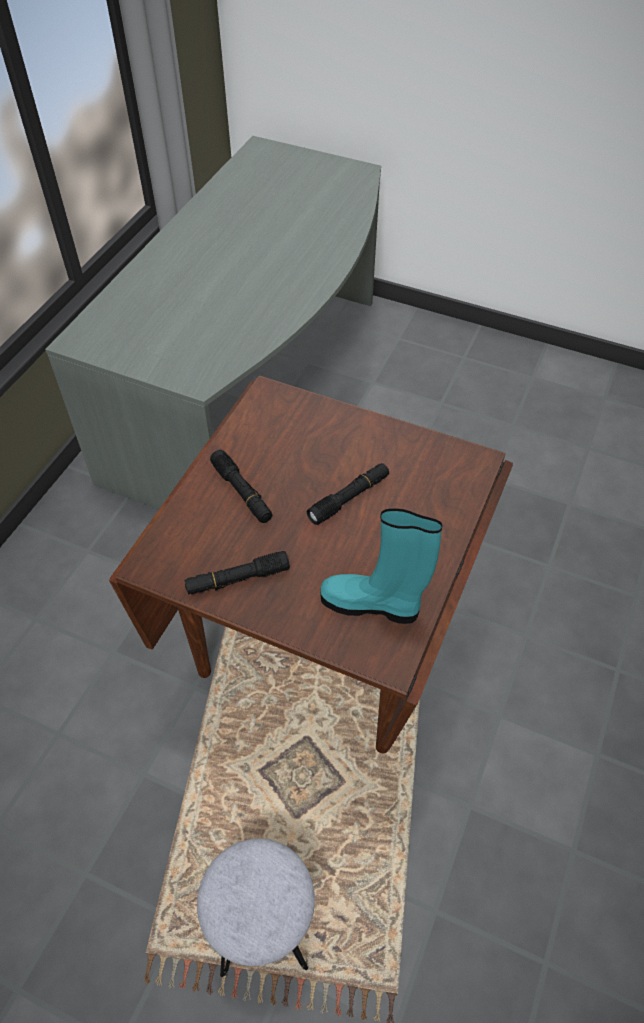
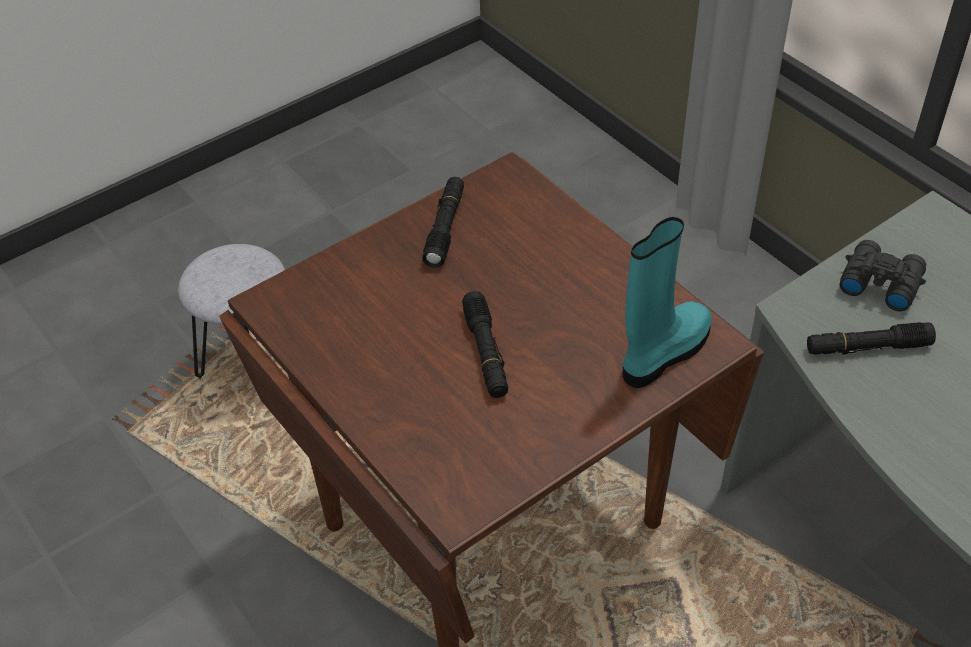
camera: 120 degrees right, 5 degrees down
(153, 353) = (879, 282): none -> black binoculars
(242, 492) = (557, 266): black flashlight -> black flashlight (867, 347)
(373, 604) = (336, 315): turquoise boot -> turquoise boot (663, 353)

